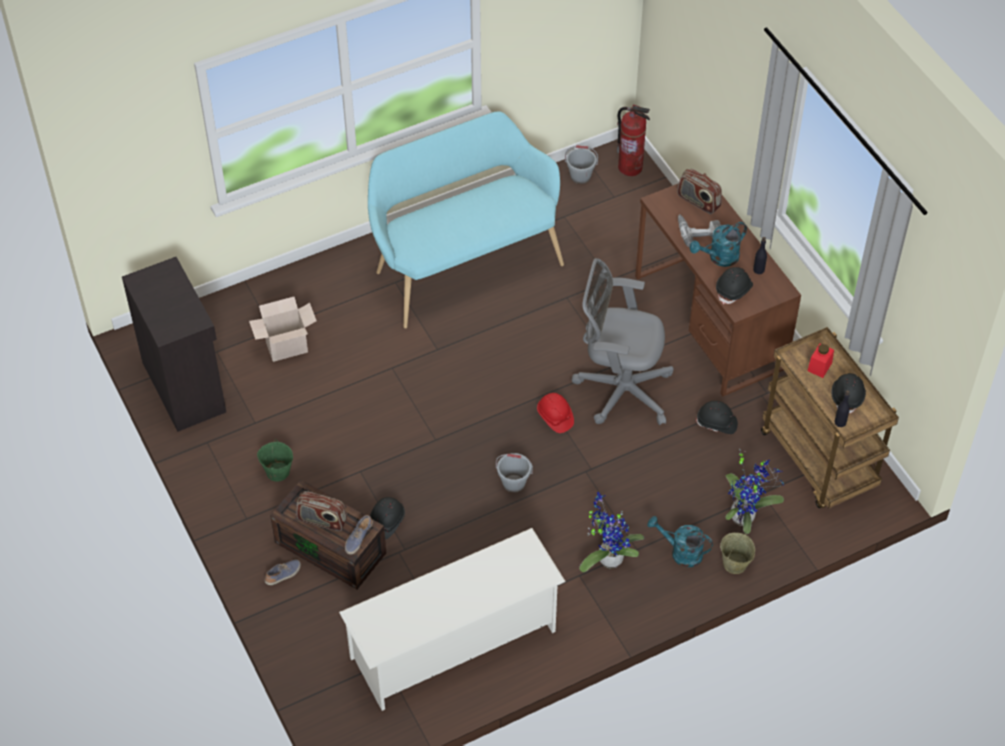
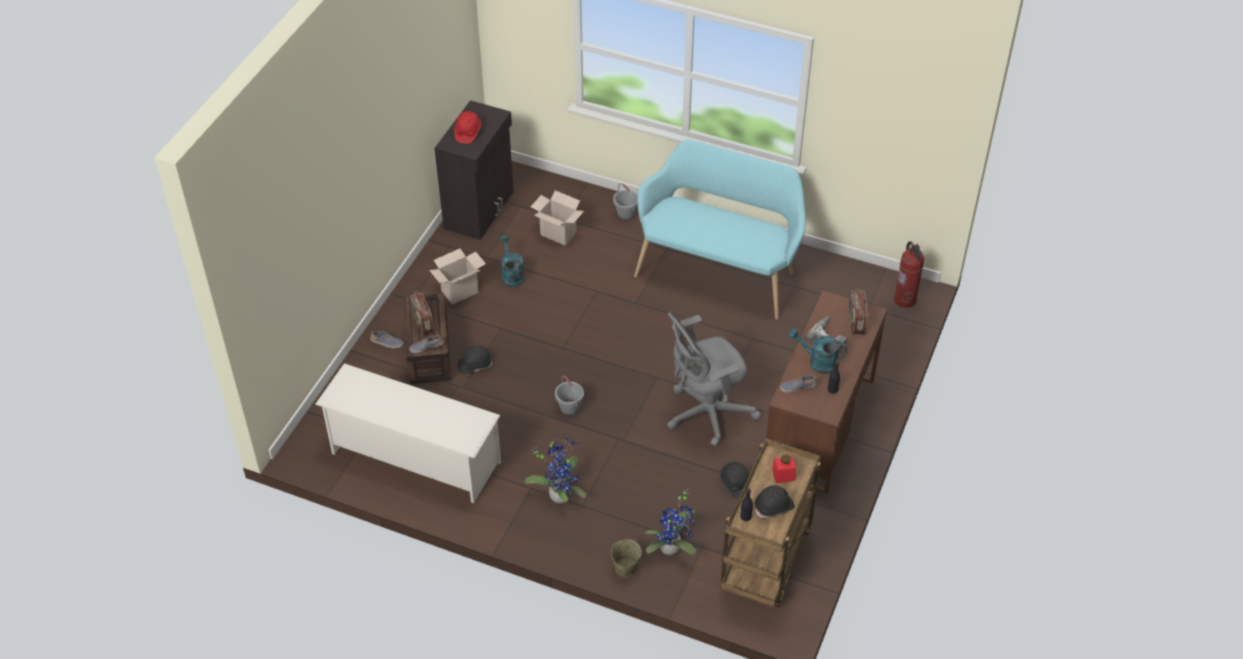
camera: 50 degrees right, 5 degrees down
(277, 471) = (460, 291): green bucket -> cardboard box
(555, 417) = (645, 395): red hard hat -> red hard hat (468, 132)
(580, 176) = (864, 280): grey bucket -> grey bucket (625, 214)
(619, 389) = (706, 414): grey office chair -> grey office chair turned 90 degrees counterclockwise
(680, 552) = (604, 531): turquoise watering can -> turquoise watering can (511, 275)
(734, 290) = (798, 387): black hard hat -> shoe

